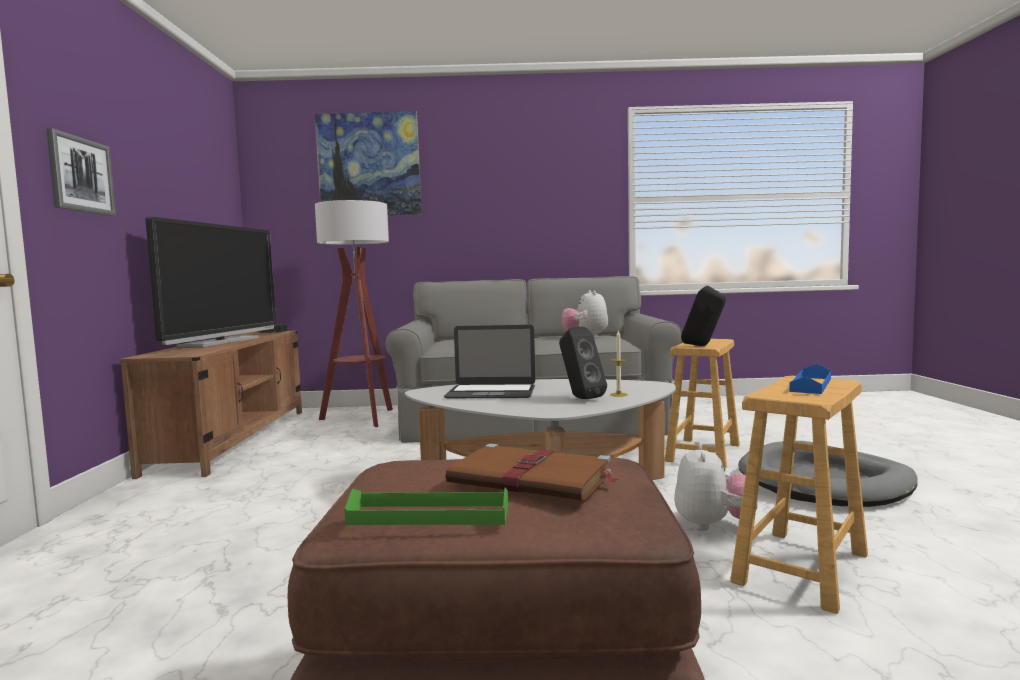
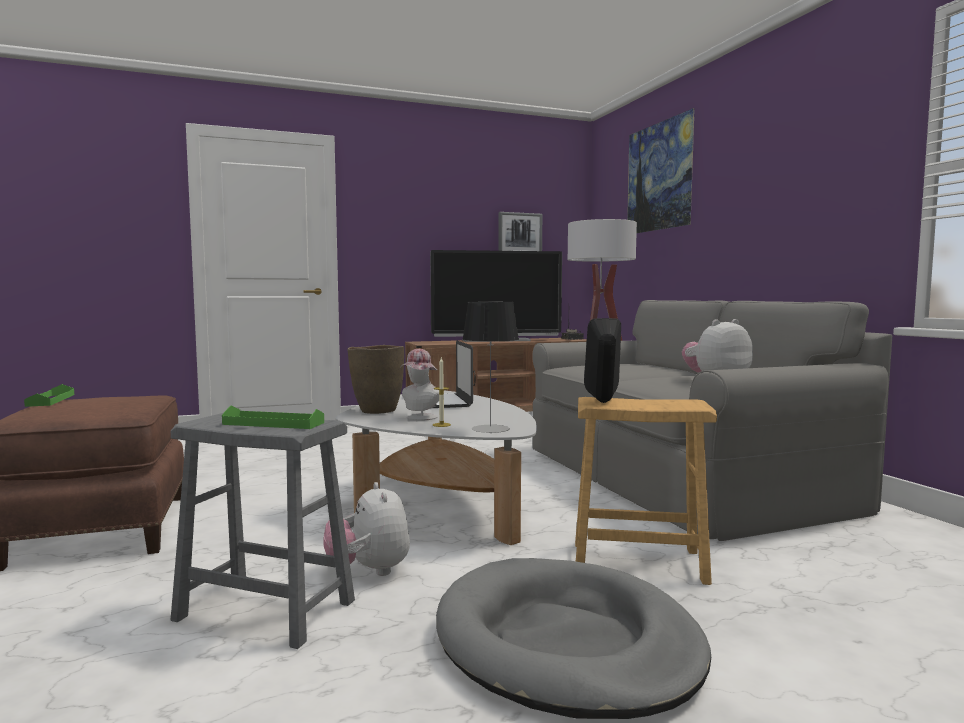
camera: 70 degrees right, 0 degrees up
(80, 175) = (388, 228): picture -> picture (519, 233)
(528, 406) = (377, 411): none -> brown vase
(533, 479) = (84, 404): brown book -> none
(580, 398) = (419, 418): black speaker -> hat
(644, 387) = (490, 429): none -> table lamp
(713, 525) = (369, 571): plush toy -> plush toy turned 75 degrees clockwise
(802, 568) = (265, 610): brown stool -> grey stool
(811, 385) = (273, 423): blue tray -> green tray

